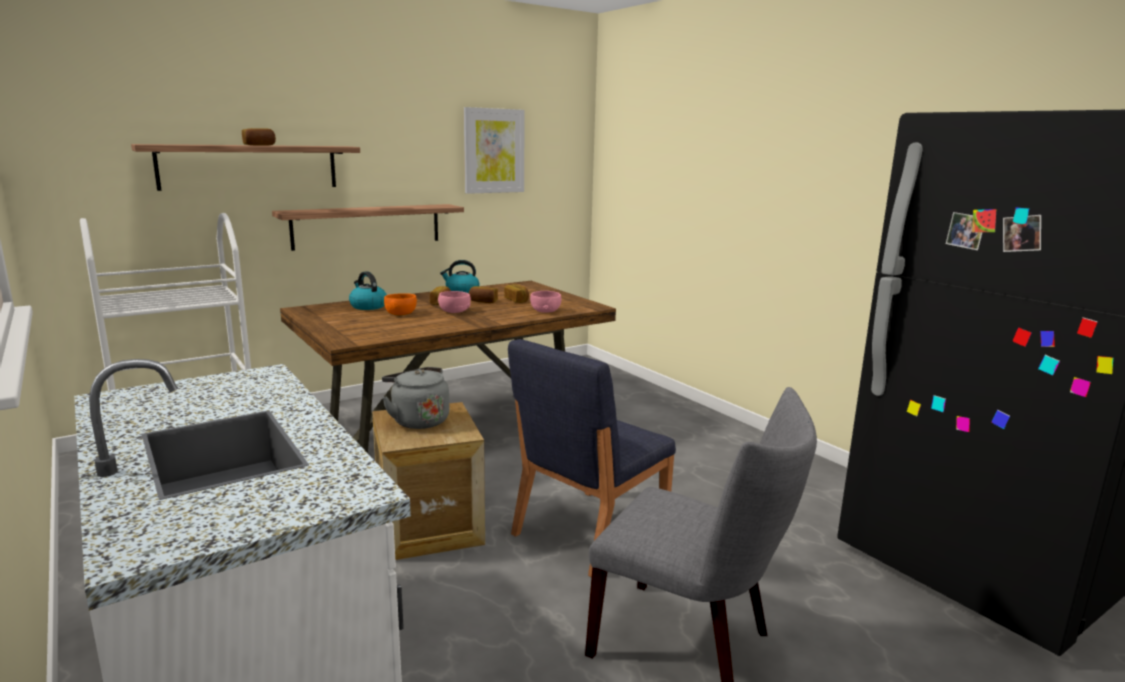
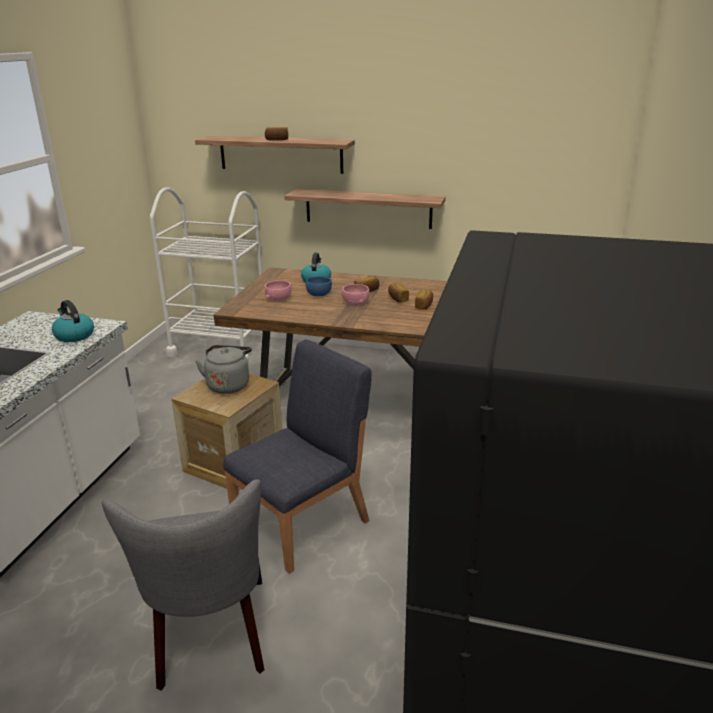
camera: 50 degrees right, 10 degrees up
(401, 313) = (319, 294): orange bowl -> blue bowl
(461, 291) = (408, 283): kettle -> kettle (74, 335)
(494, 151) = (499, 147): picture -> none
(545, 310) = (417, 324): pink bowl -> pink bowl (278, 298)
(588, 531) = (303, 523): blue chair -> blue chair turned 135 degrees clockwise

